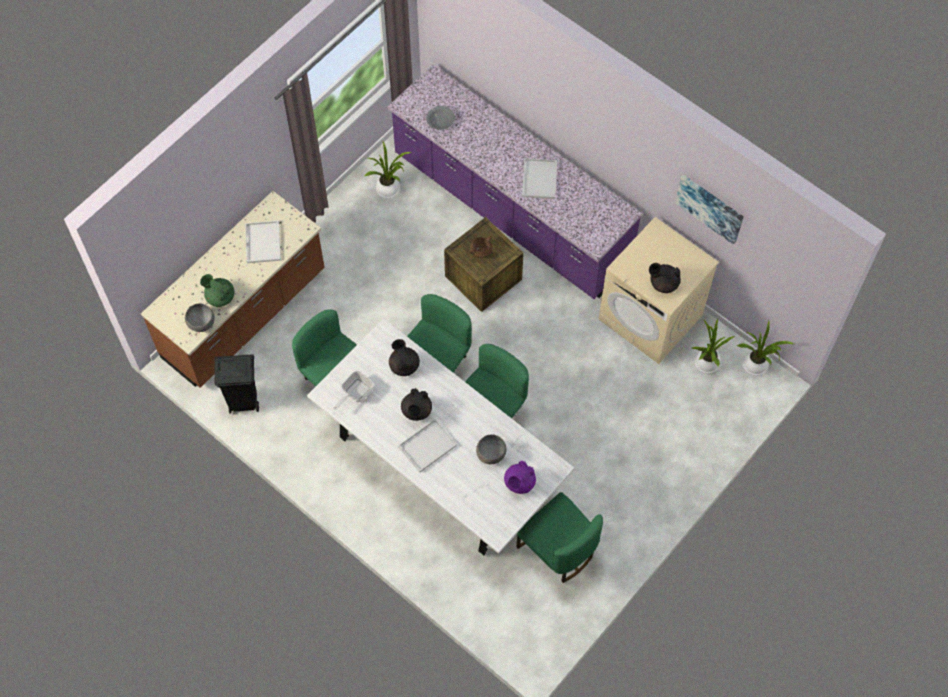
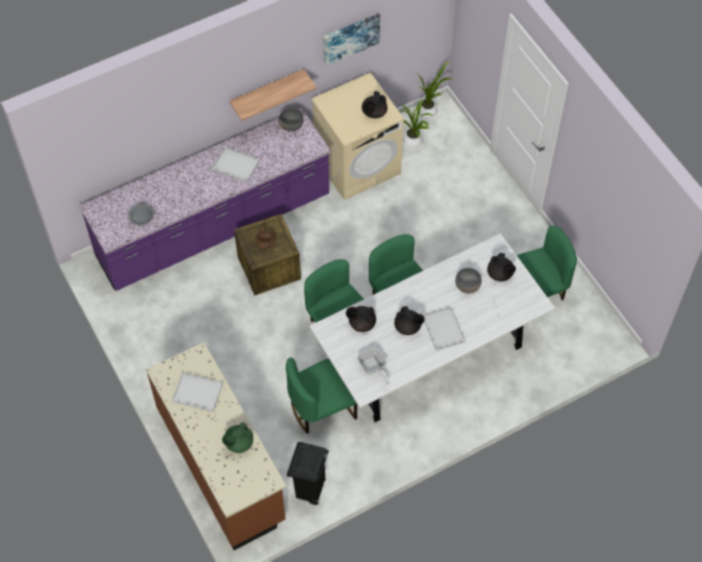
camera: 70 degrees left, 5 degrees down
(201, 322) = (258, 466): grey bowl -> grey bowl (291, 125)
(390, 189) = (147, 310): potted plant -> none
(519, 483) = (500, 274): purple teapot -> black teapot
(618, 163) = (267, 92): none -> shelf

